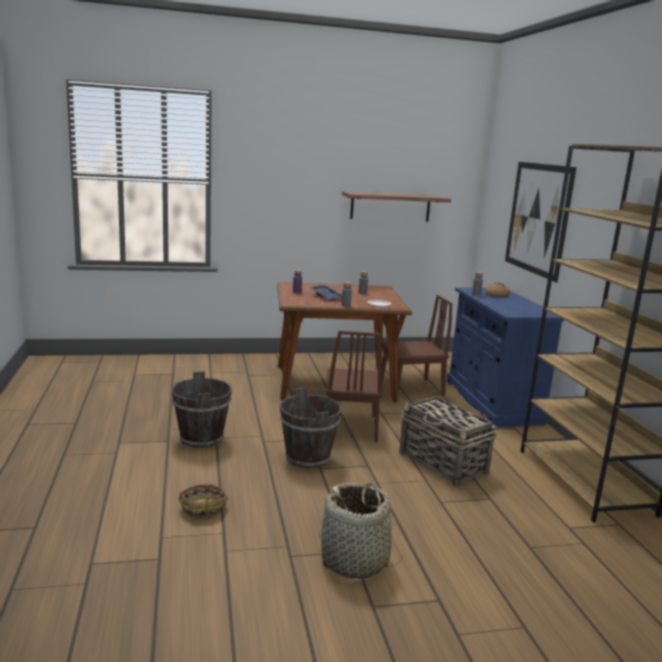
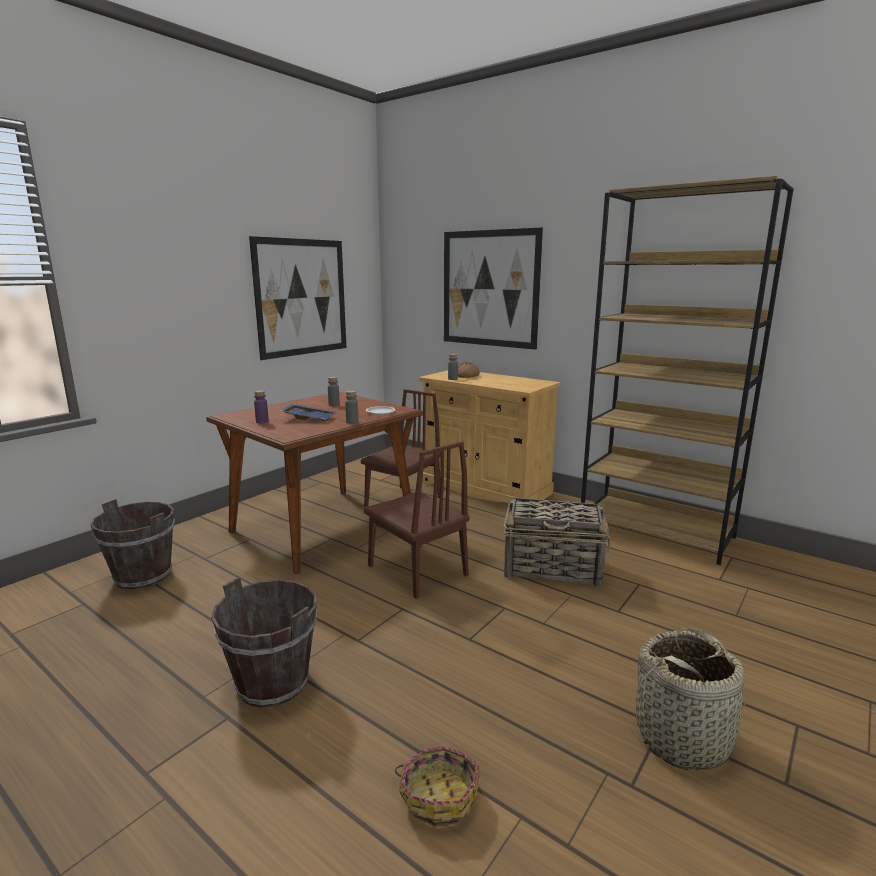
camera: 40 degrees left, 0 degrees up
(307, 458) = (437, 633): brown bucket -> brown bucket (142, 576)
(390, 206) = (302, 297): shelf -> picture
(492, 402) = (485, 488): blue cabinet -> beige cabinet

